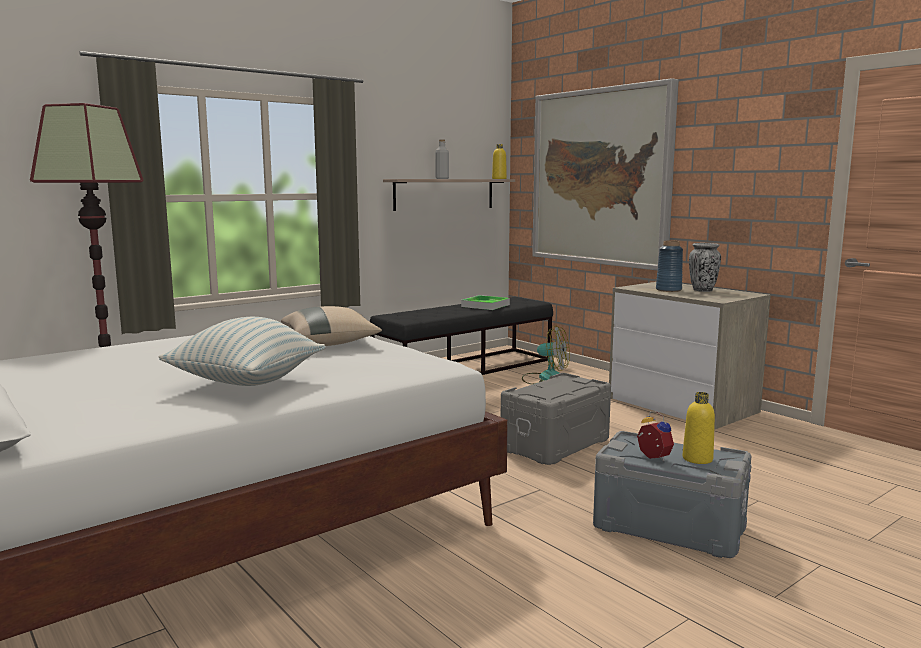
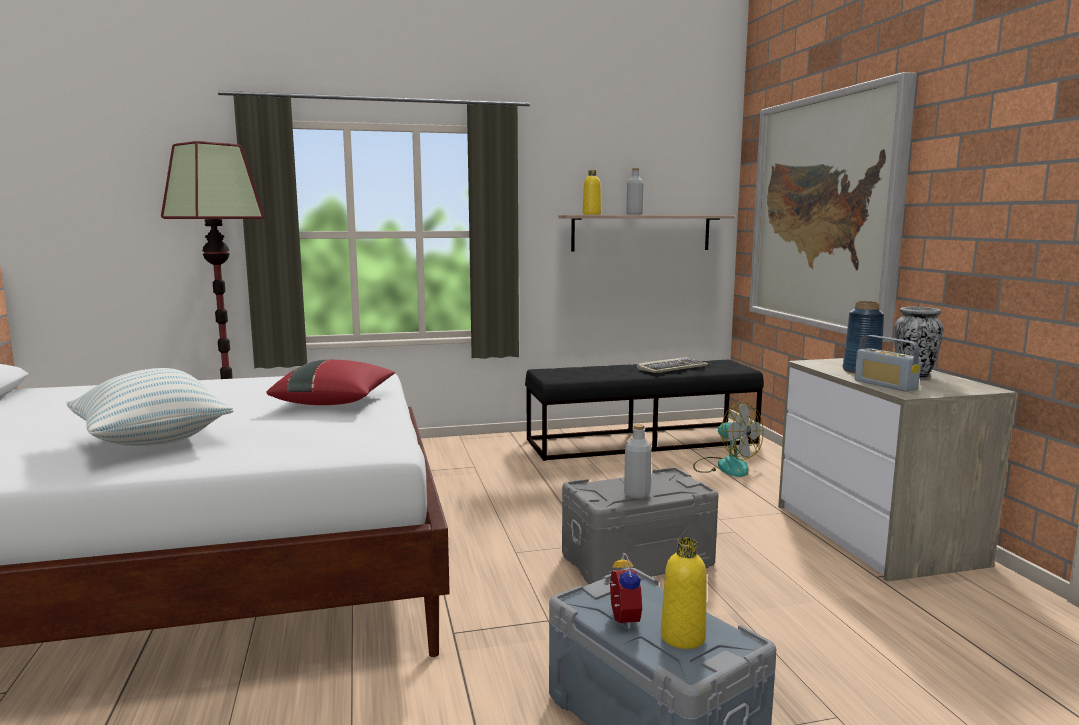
camera: 25 degrees right, 0 degrees up
(330, 343) = (335, 402): beige pillow -> red pillow
(485, 305) = (671, 368): tray -> keyboard
(499, 179) = (715, 214): yellow bottle -> yellow bottle (591, 214)
(560, 392) = (637, 495): none -> grey bottle
(698, 296) = (885, 385): none -> radio

